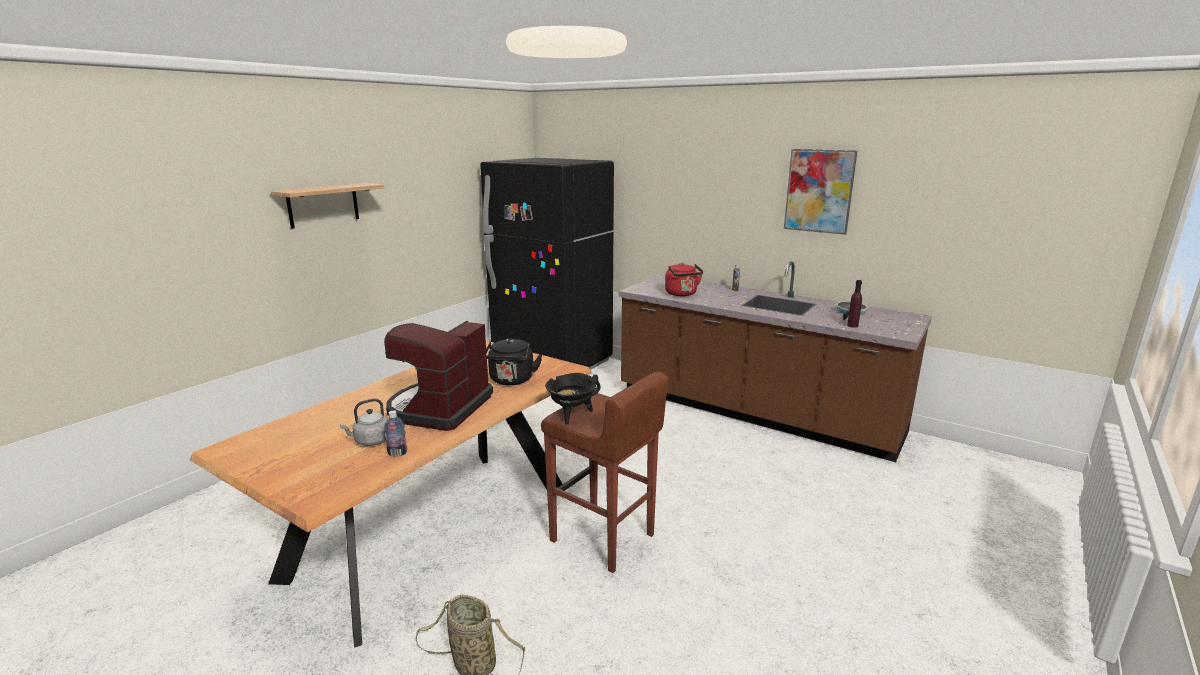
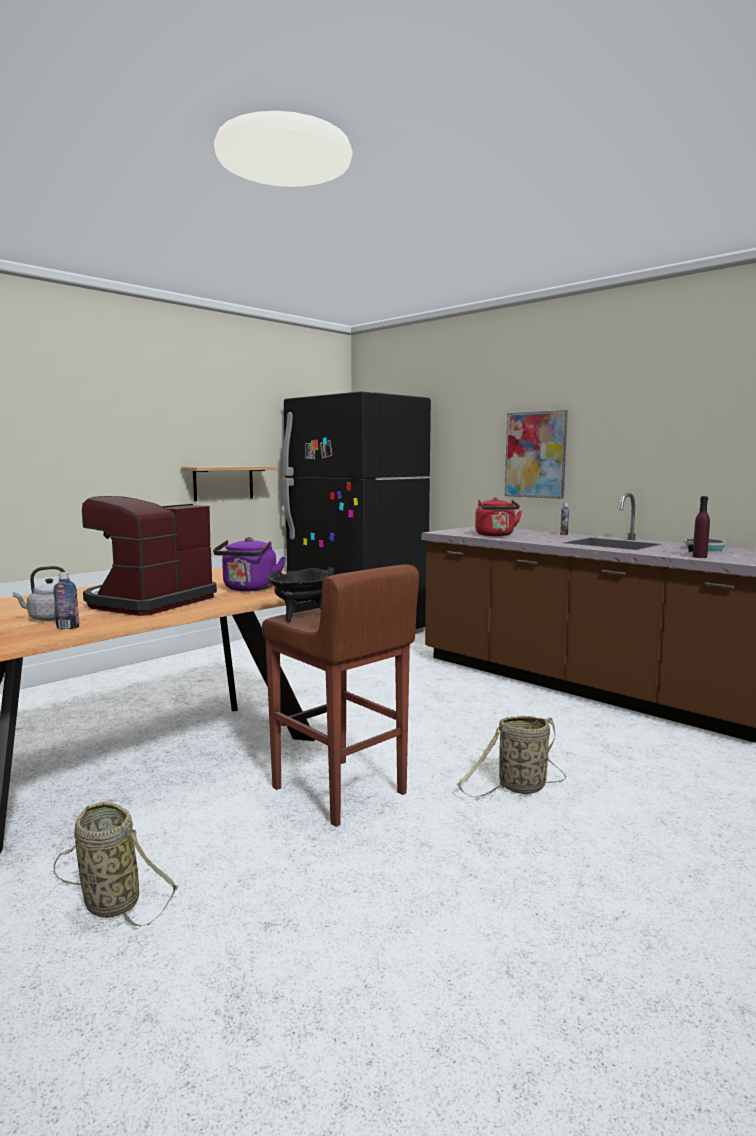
camera: 10 degrees right, 10 degrees down
(323, 205) = (97, 419): shelf -> shelf (223, 483)
(511, 381) = (249, 589): black kettle -> purple kettle
(733, 520) = (519, 788): none -> basket
(819, 191) = (662, 407): picture -> picture (535, 455)

